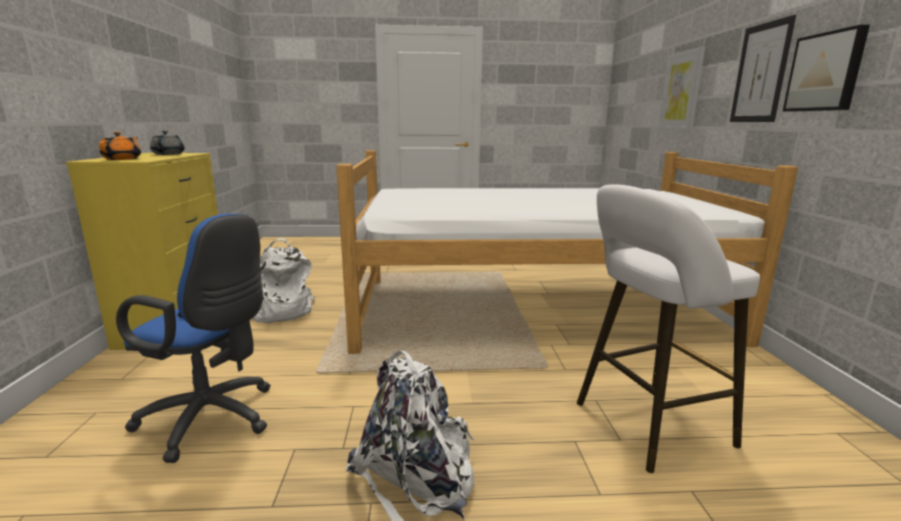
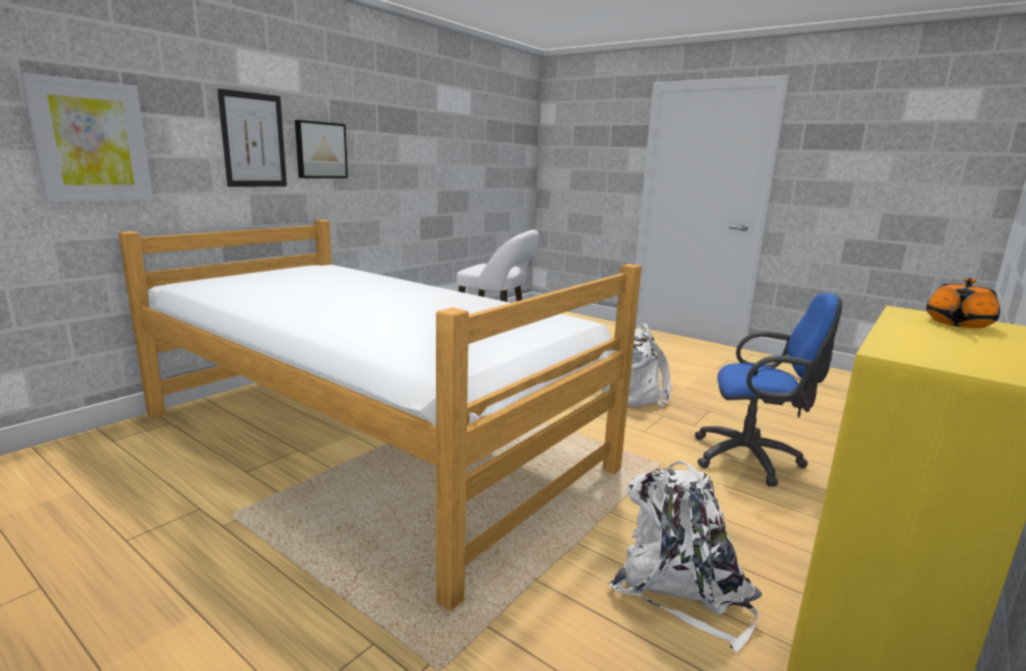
camera: 140 degrees left, 0 degrees up
(169, 154) = (938, 350): grey teapot -> none
(214, 420) = (752, 459): blue office chair -> blue office chair turned 135 degrees clockwise

